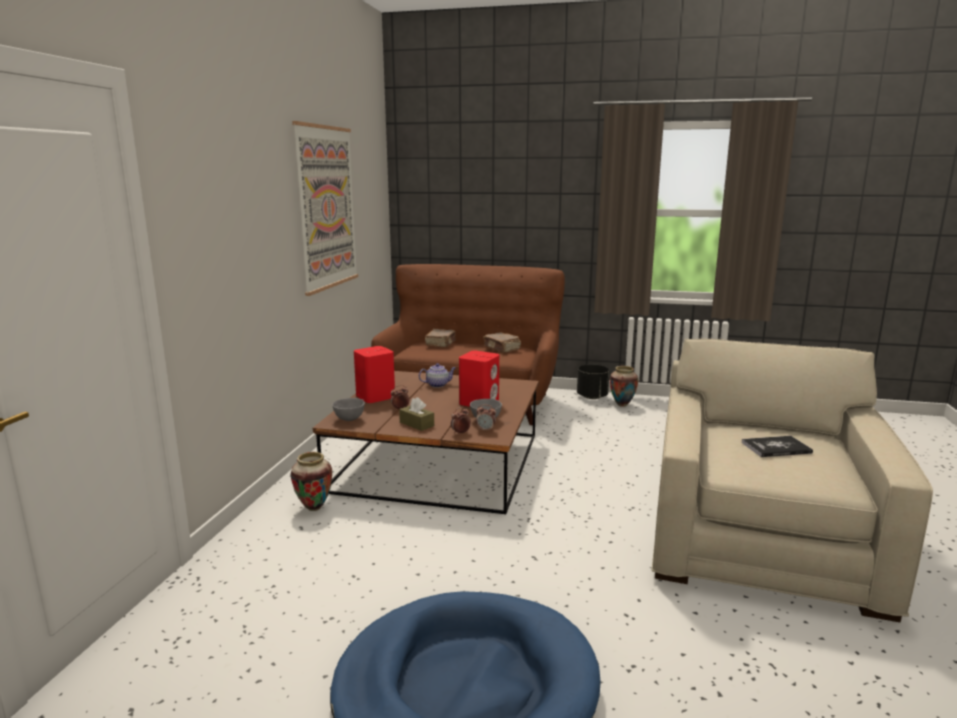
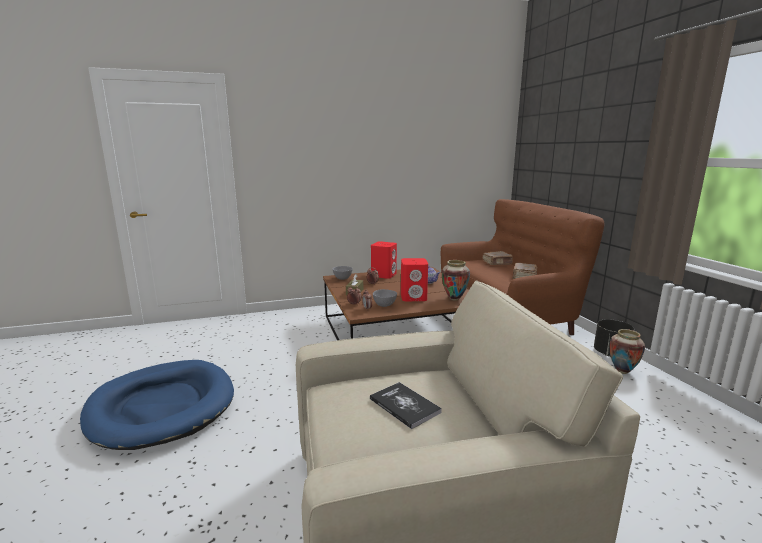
camera: 60 degrees right, 0 degrees up
(314, 508) = (309, 320): vase -> vase (454, 299)
(327, 208) = (411, 149): picture -> none

